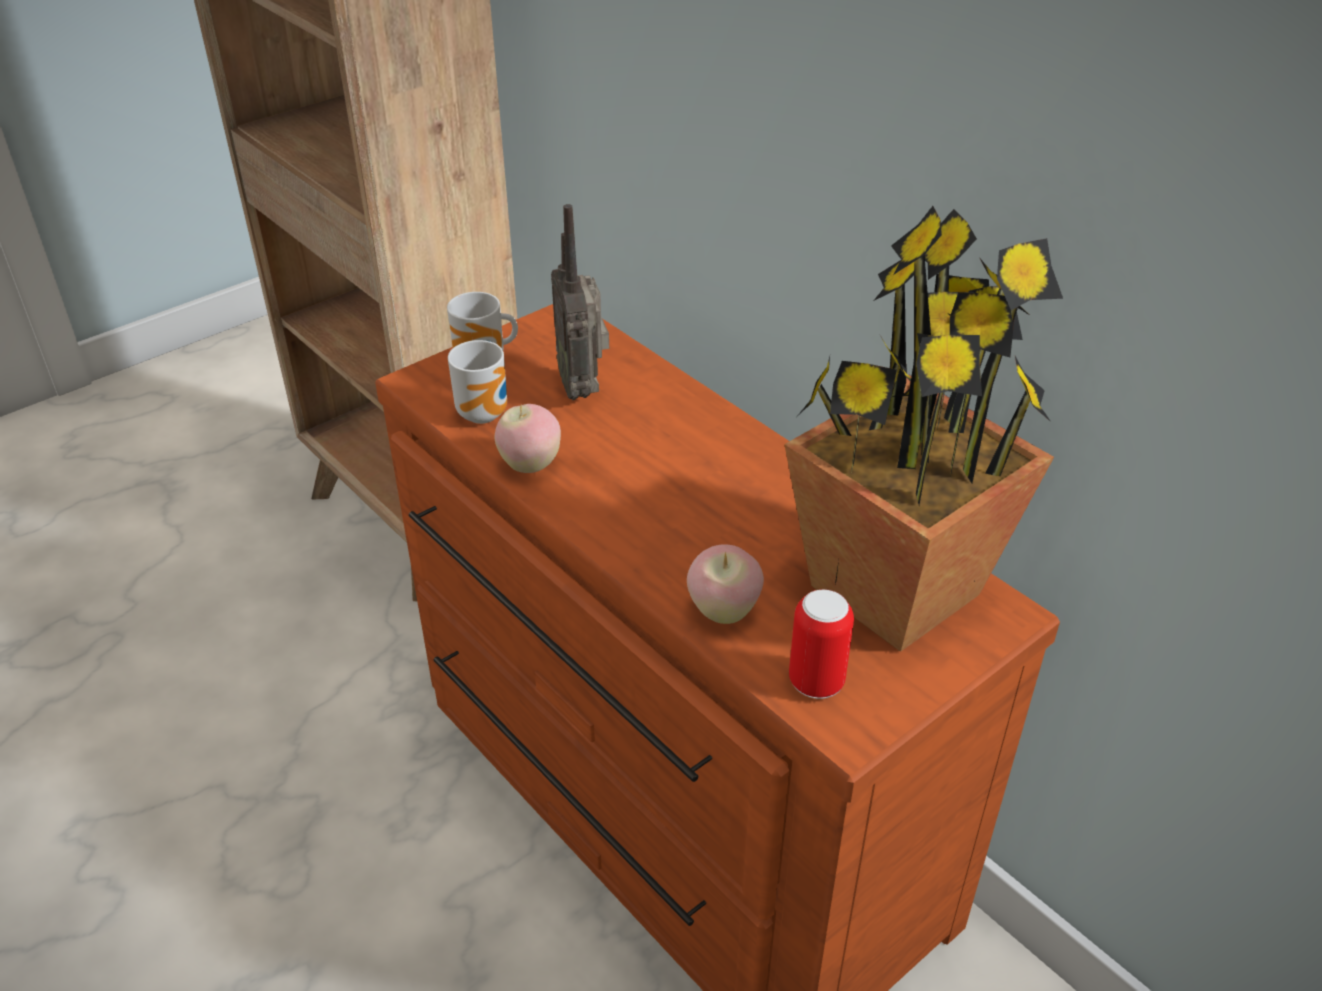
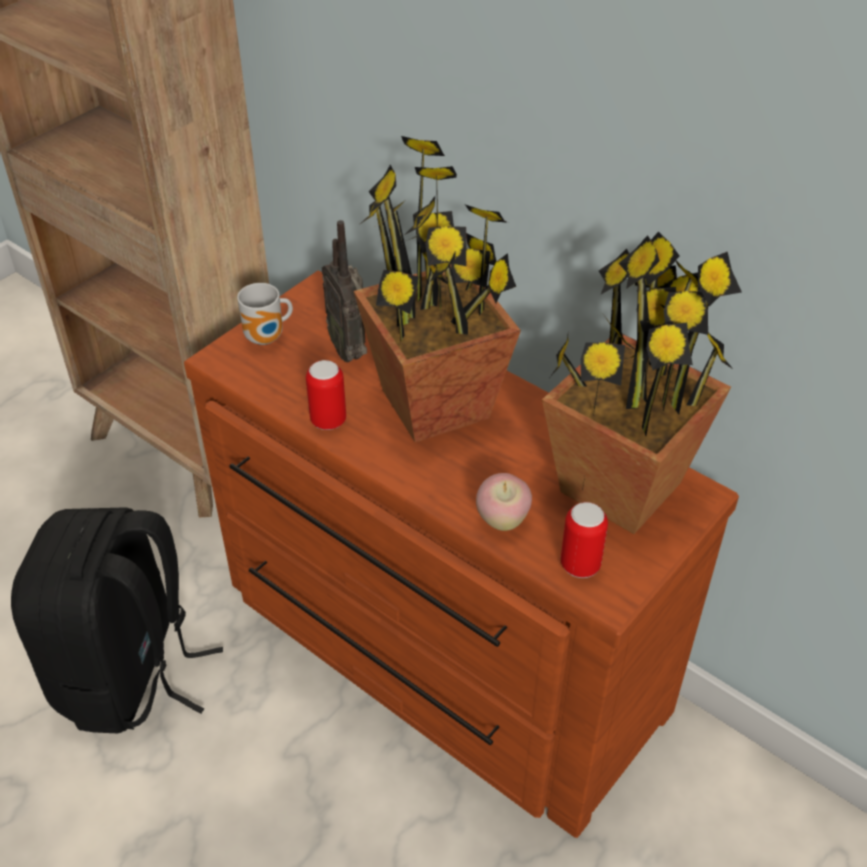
camera: 10 degrees left, 5 degrees up
(283, 775) = (130, 674): none -> black backpack
(486, 413) = (282, 380): mug -> none
(530, 465) = (328, 421): apple -> can
(674, 461) = (436, 404): none -> potted plant

